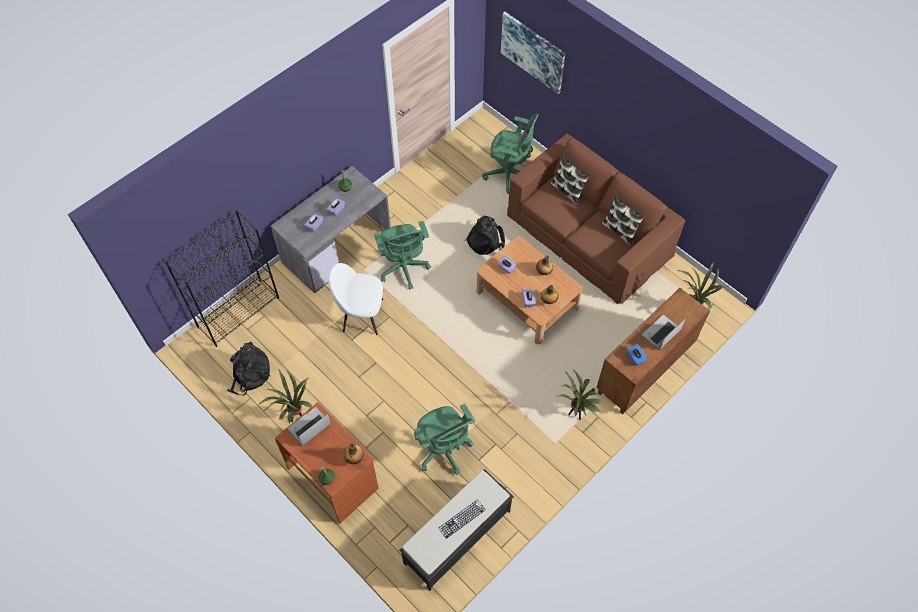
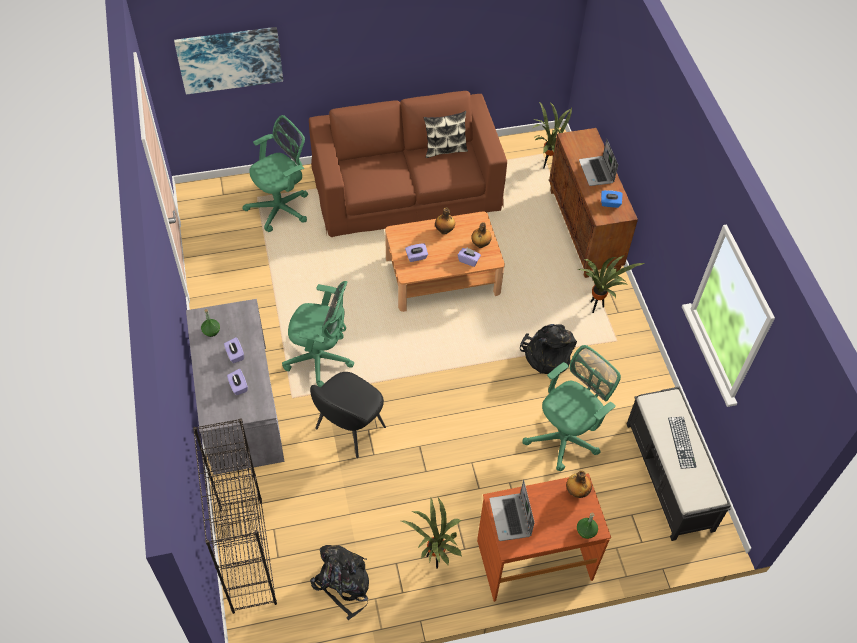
camera: 60 degrees left, 5 degrees down
(361, 315) = (349, 429): white chair -> black chair
(444, 450) = (565, 437): green office chair -> green office chair turned 45 degrees counterclockwise
(484, 240) = (343, 271): black backpack -> black backpack (546, 356)
(567, 191) = (366, 161): pillow -> none

